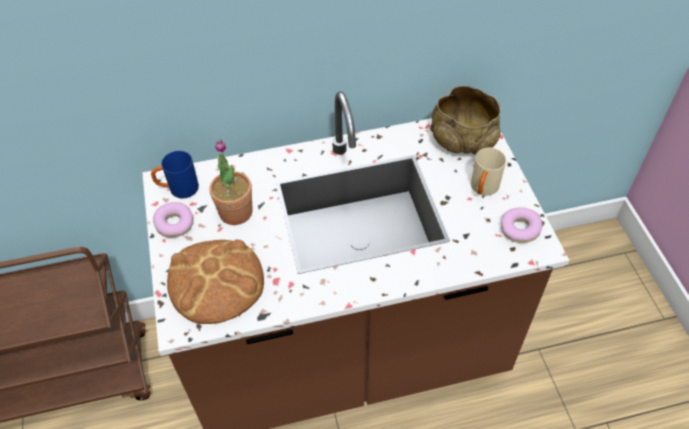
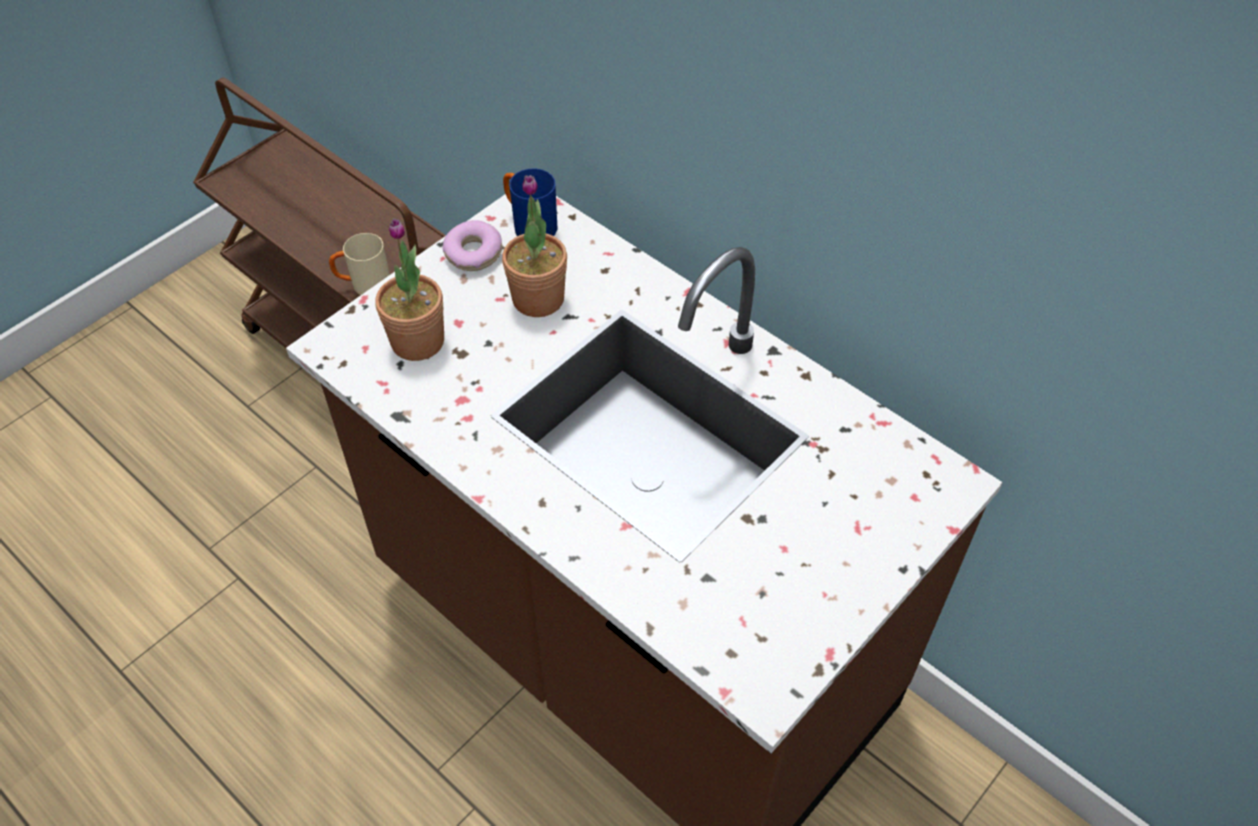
camera: 55 degrees right, 0 degrees up
(215, 281) = (417, 341): bread -> potted plant
(463, 140) = (898, 483): beige bowl -> none
(483, 189) = (817, 557): beige mug -> beige mug (364, 285)
(519, 229) = (778, 645): donut -> none

